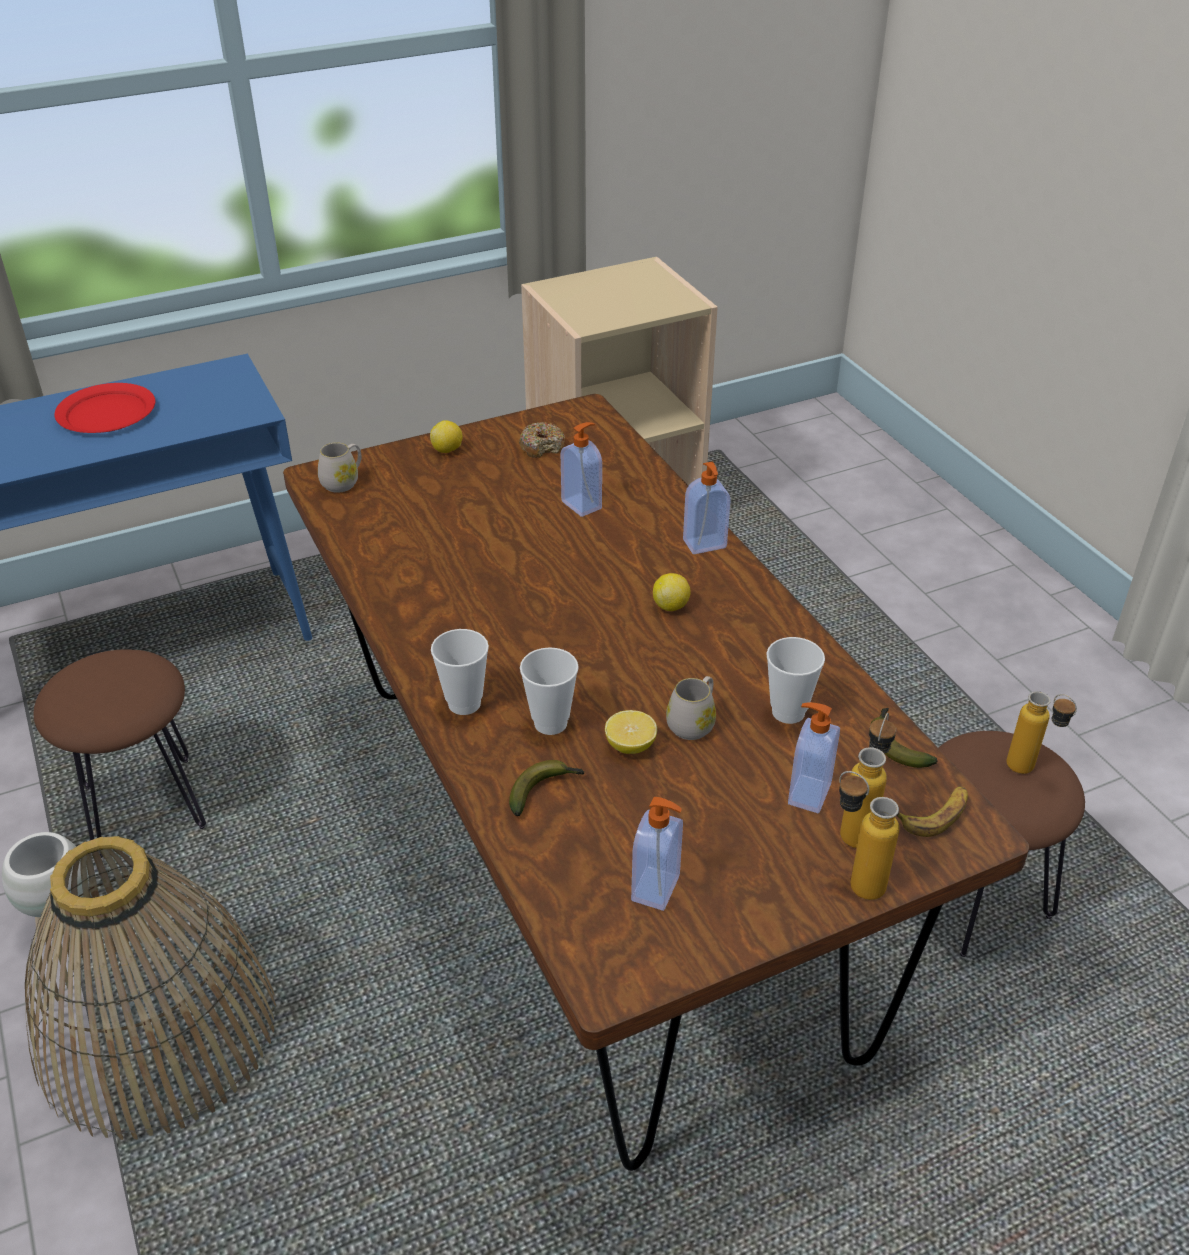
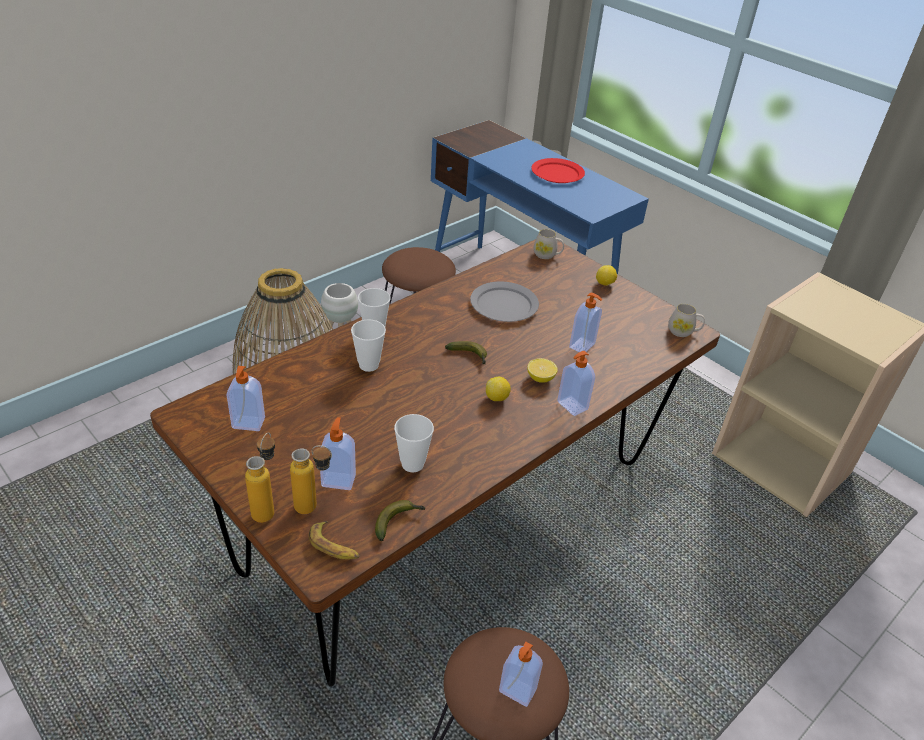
camera: 70 degrees right, 0 degrees up
(453, 552) = (504, 304): none -> grey plate
(542, 446) = (636, 319): donut -> none
(544, 790) = (314, 371): banana -> banana (469, 356)
(630, 746) = (359, 398): lemon -> lemon (540, 378)
(693, 723) = (387, 422): white mug -> white mug (683, 332)
(1030, 771) = (517, 691): bottle -> soap dispenser

